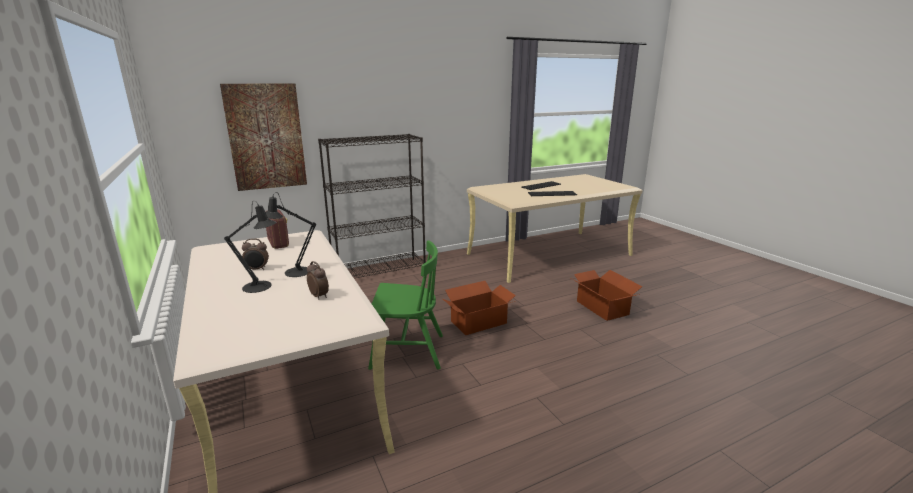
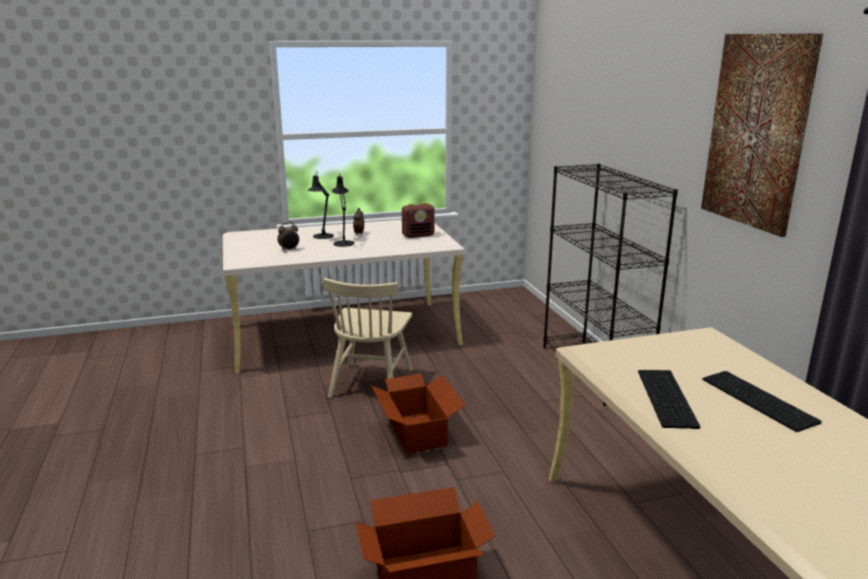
camera: 100 degrees right, 0 degrees up
(266, 137) = (576, 149): picture -> picture (757, 131)
(407, 351) = (371, 383): green chair -> beige chair

